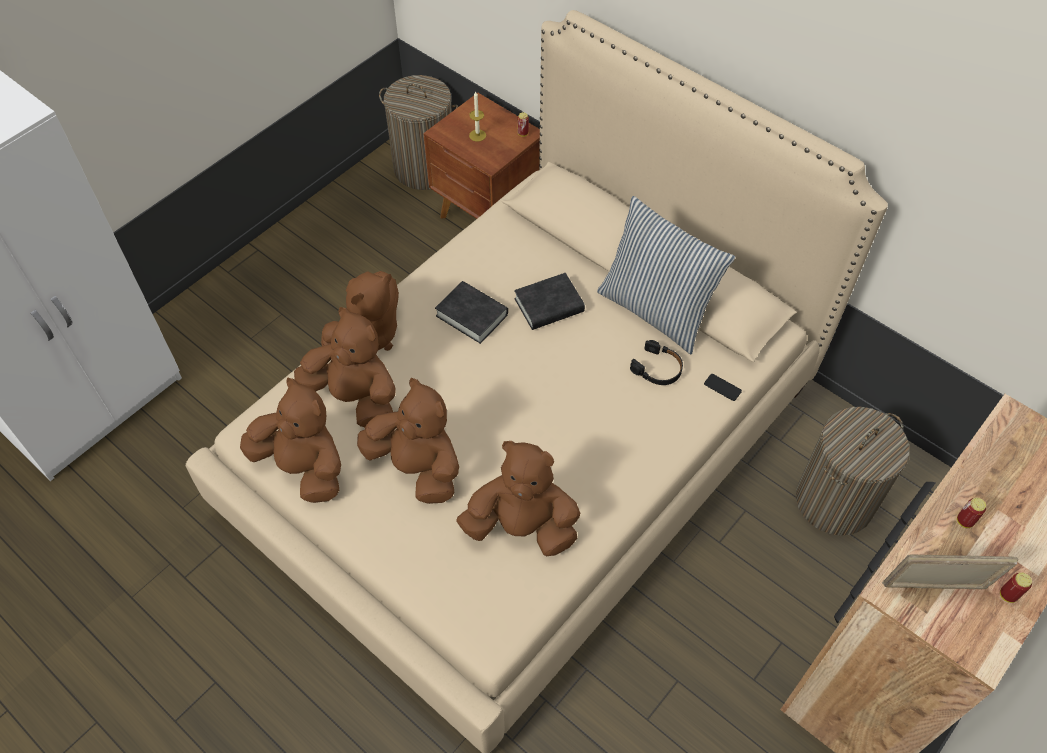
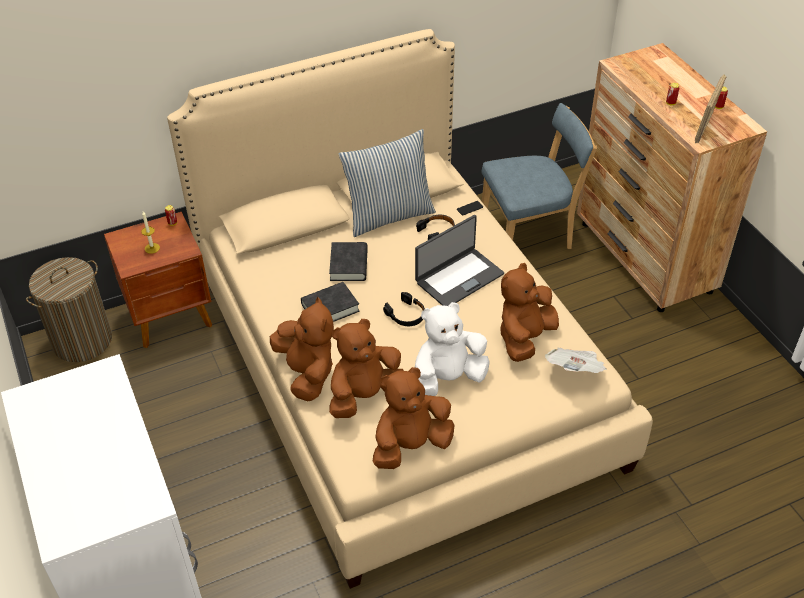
camera: 65 degrees left, 10 degrees down
(417, 467) = (447, 379): brown plush toy -> white plush toy
(493, 602) = (575, 370): none -> newspaper
(497, 389) = (406, 315): none -> black headphones
(588, 420) = (458, 277): none -> laptop
(834, 501) = (530, 234): laundry basket -> blue chair

